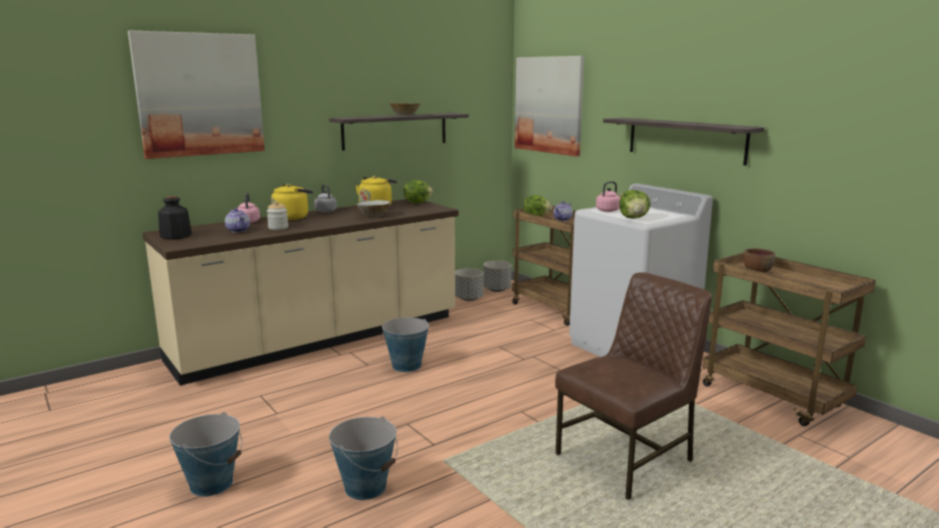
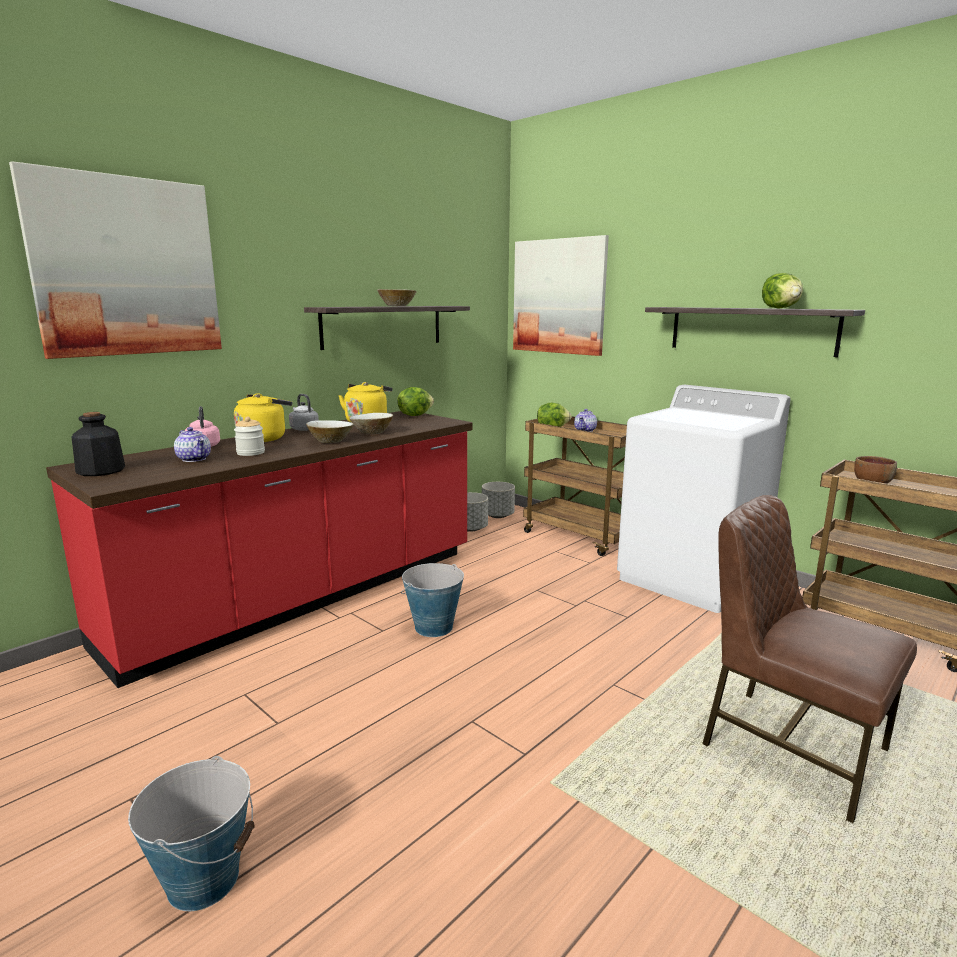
camera: 10 degrees left, 0 degrees up
(320, 339) = (305, 597): beige counter -> red counter
(339, 221) = (331, 441): none -> beige bowl
(366, 487) = (458, 851): bucket -> none
(608, 210) = (669, 416): pink kettle -> none
(627, 458) = (790, 747): brown chair -> brown chair turned 90 degrees counterclockwise
(634, 218) = (711, 424): lettuce -> lettuce (781, 308)

